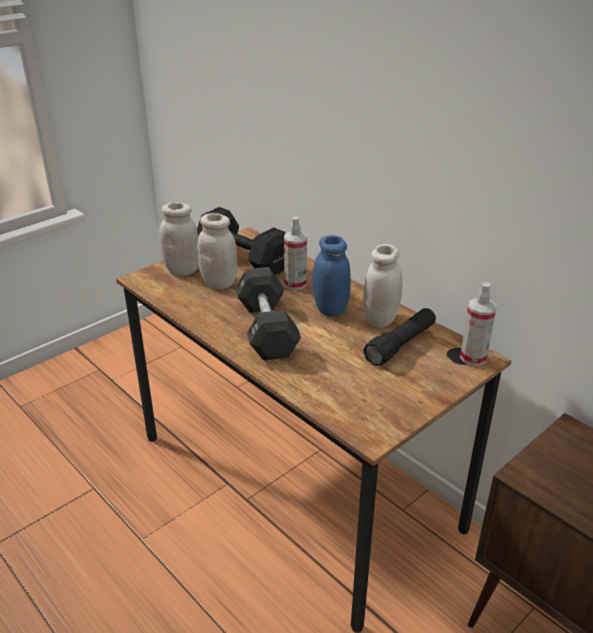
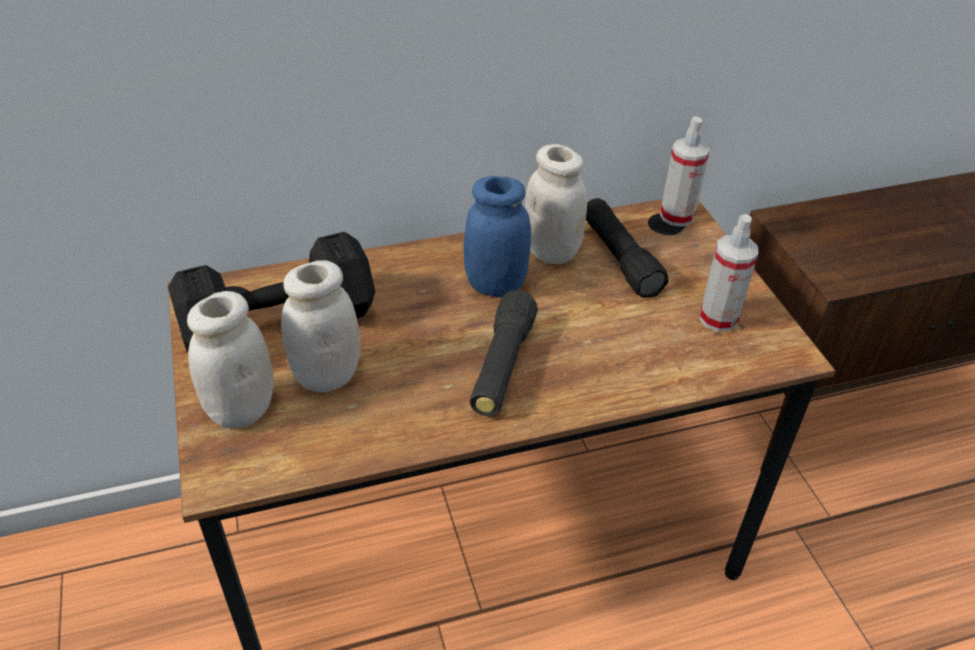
camera: 65 degrees left, 10 degrees up
(266, 329) = (502, 366): black dumbbell -> black flashlight
(295, 284) = (400, 294): spray bottle -> spray bottle (718, 318)

